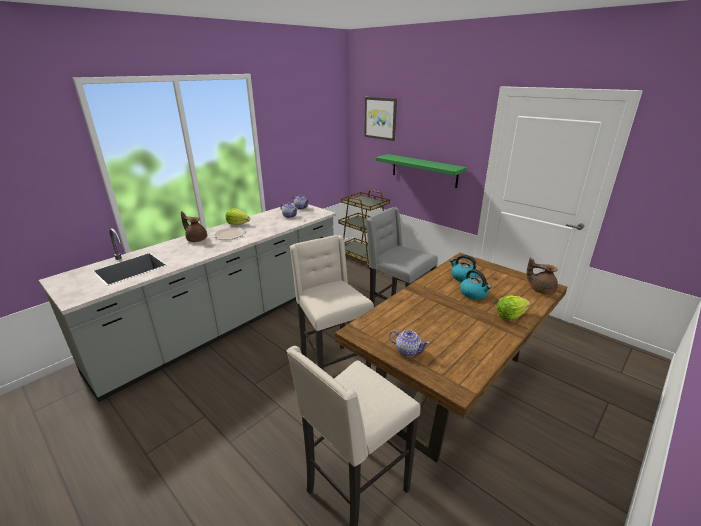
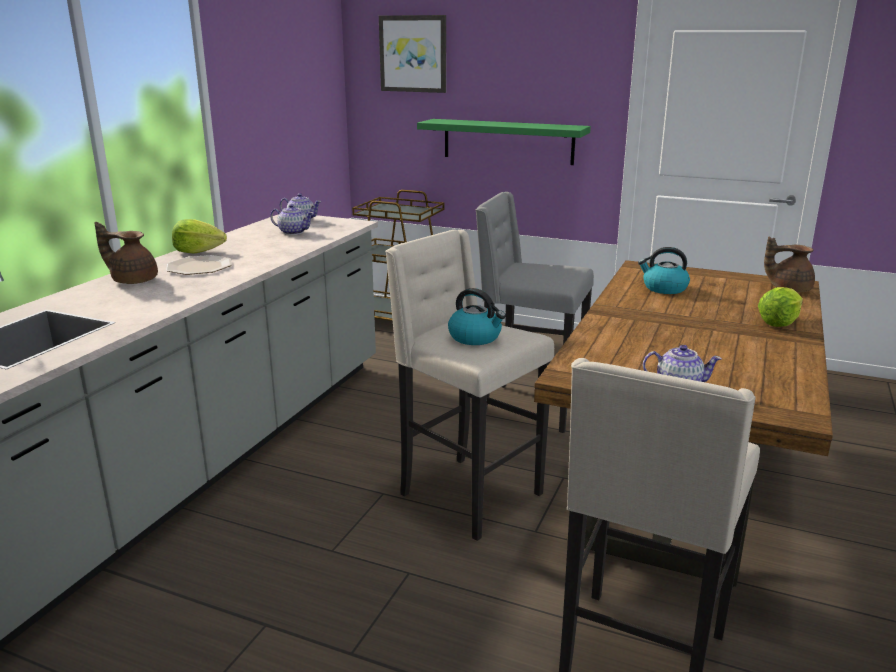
camera: 20 degrees left, 5 degrees down
(474, 294) = (701, 305): kettle -> kettle (475, 337)

